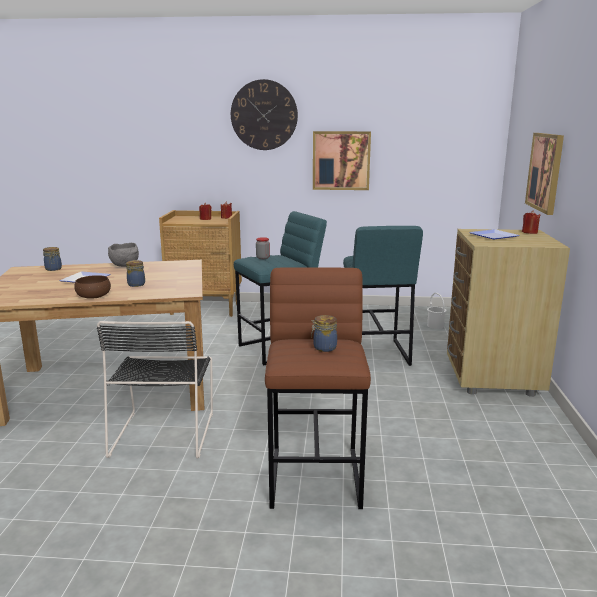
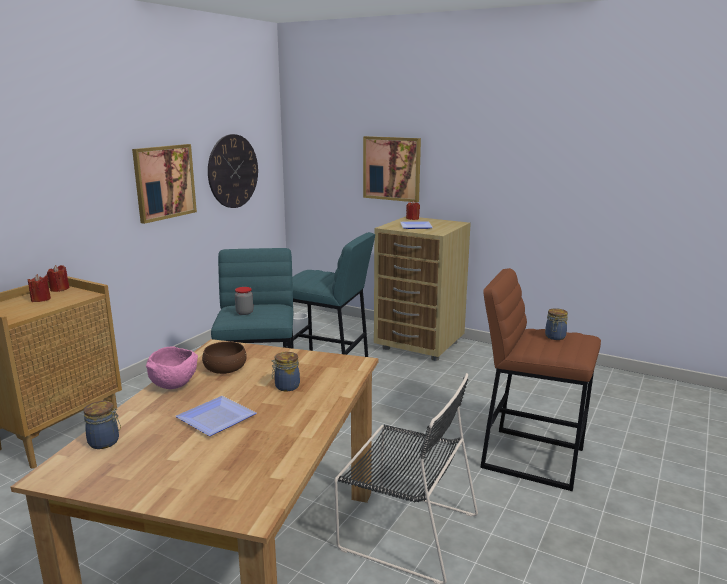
camera: 65 degrees left, 0 degrees up
(93, 296) = (312, 417): brown bowl -> brown bowl (225, 369)
(125, 266) = (174, 385): grey bowl -> pink bowl
(264, 115) = (71, 131): wall clock -> wall clock (233, 171)

